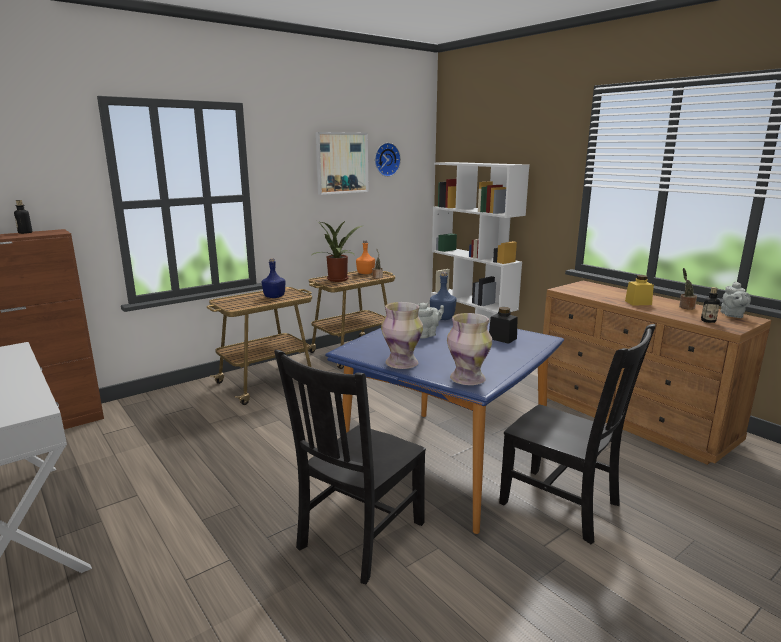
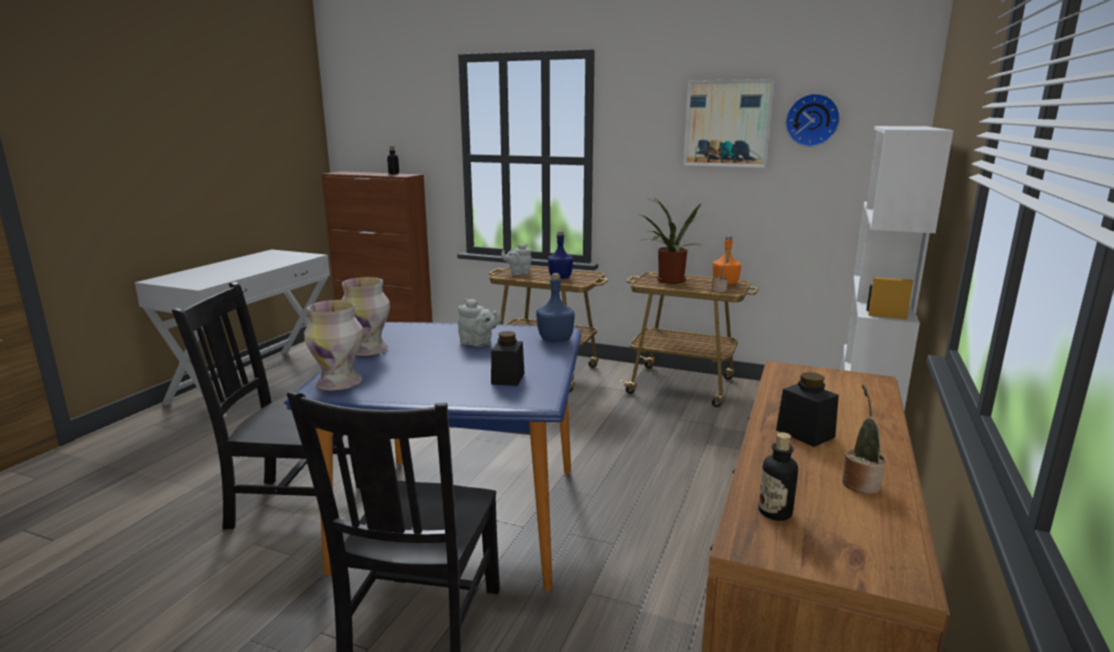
camera: 60 degrees right, 0 degrees up
(638, 303) = (805, 433): yellow jar -> black jar
(732, 315) = (884, 545): grey teapot -> grey teapot (518, 273)

